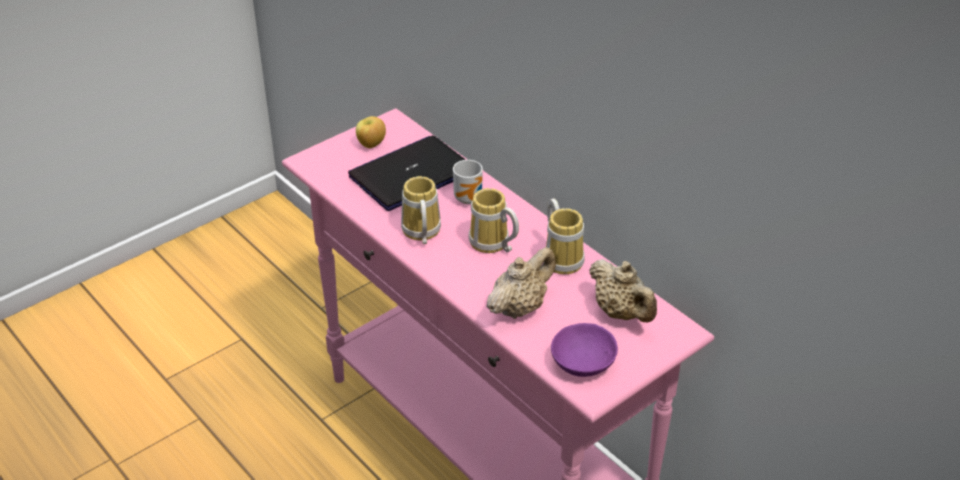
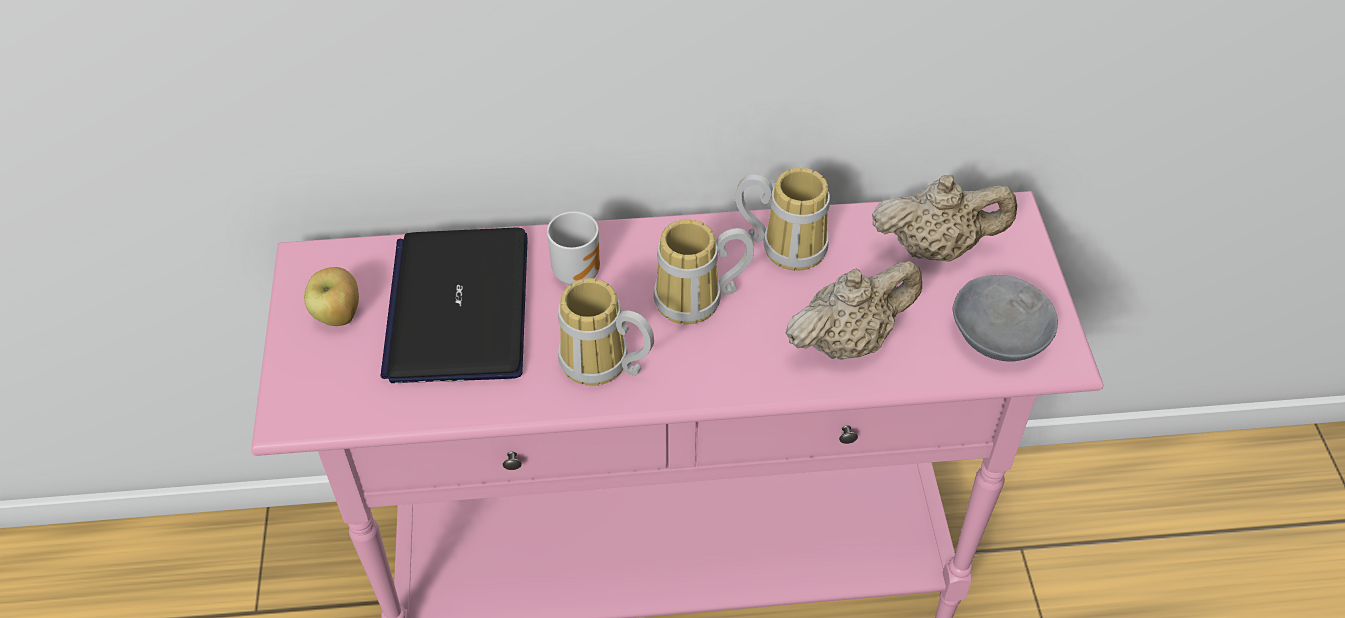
camera: 55 degrees left, 10 degrees up
(520, 307) = (848, 341): beige teapot -> beige teapot turned 75 degrees clockwise
(581, 360) = (995, 335): purple bowl -> grey bowl

